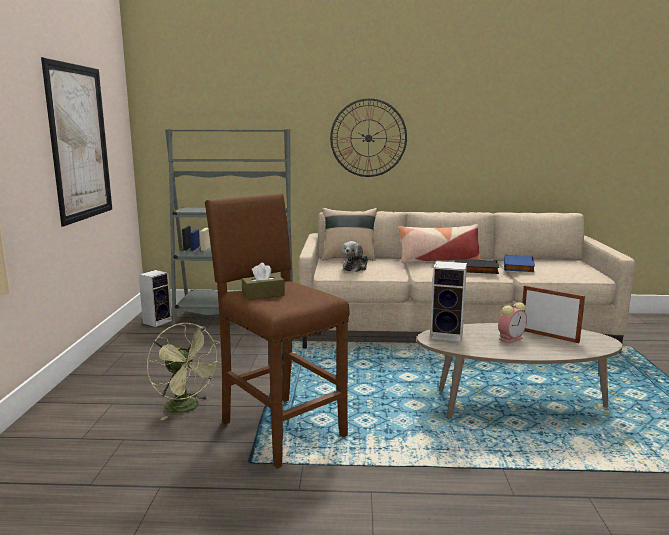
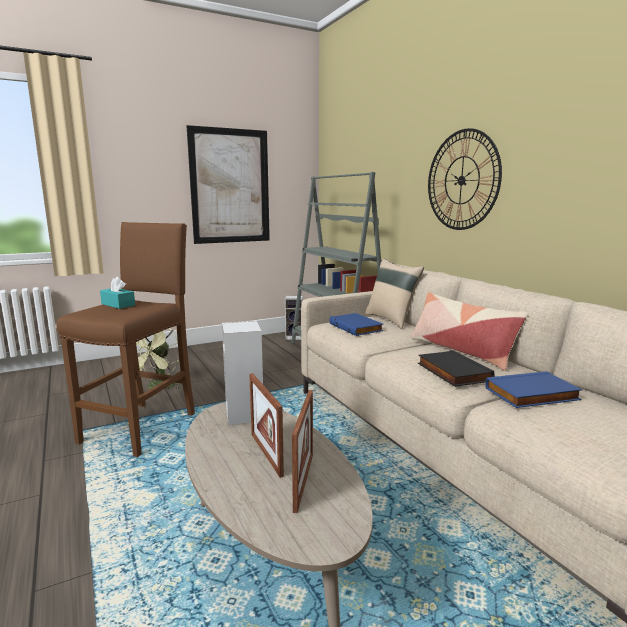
camera: 60 degrees right, 0 degrees up
(263, 295) = (118, 304): brown tissue box -> turquoise tissue box
(355, 268) = (356, 327): plush toy -> blue book
(511, 338) = (266, 454): alarm clock -> picture frame

